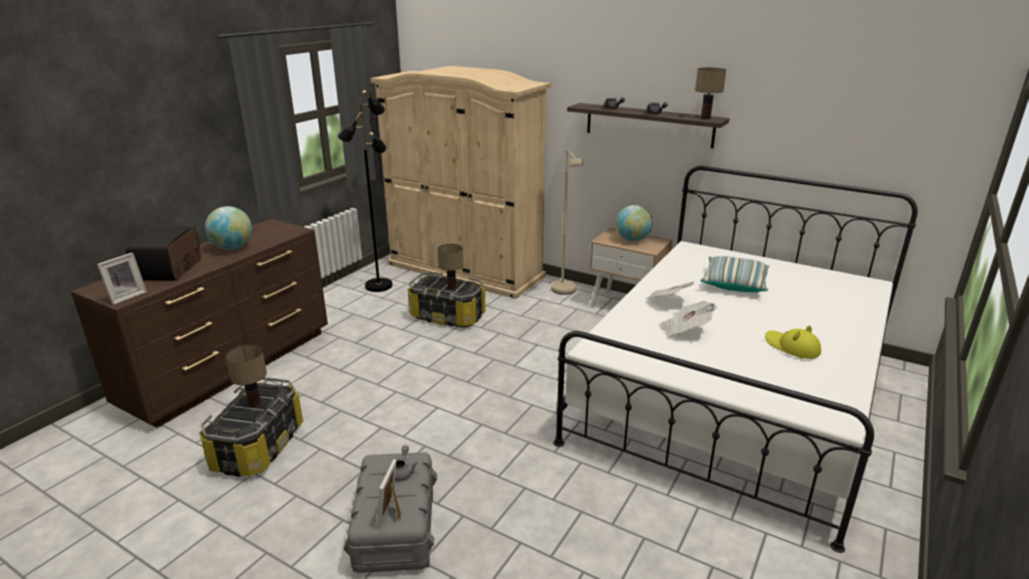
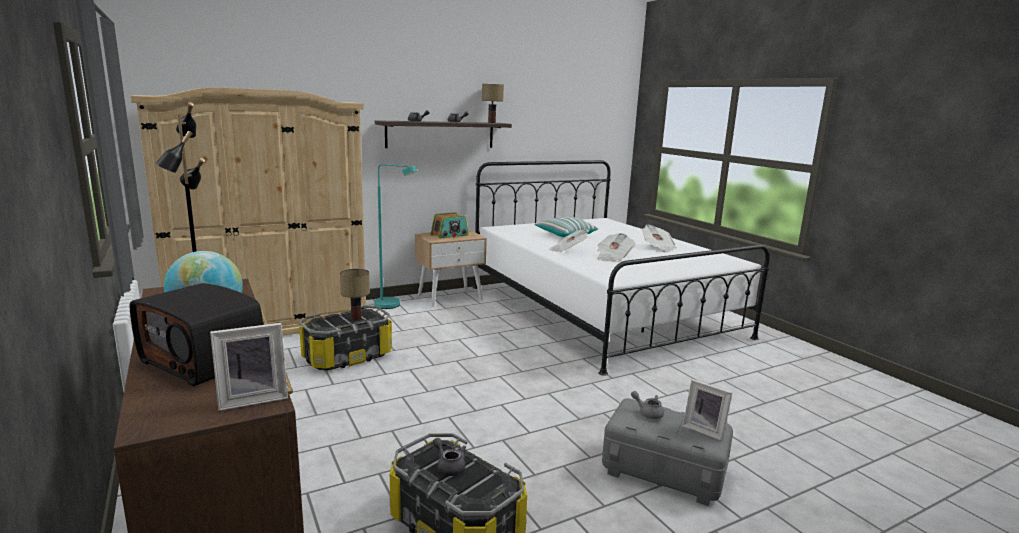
camera: 60 degrees left, 10 degrees down
(126, 296) = (253, 398): picture frame -> picture frame turned 90 degrees clockwise
(254, 402) = (449, 466): table lamp -> grey teapot
(565, 292) = (393, 306): beige floor lamp -> turquoise floor lamp
(632, 239) = (449, 235): globe -> radio
(792, 347) = (658, 248): yellow hat -> newspaper

